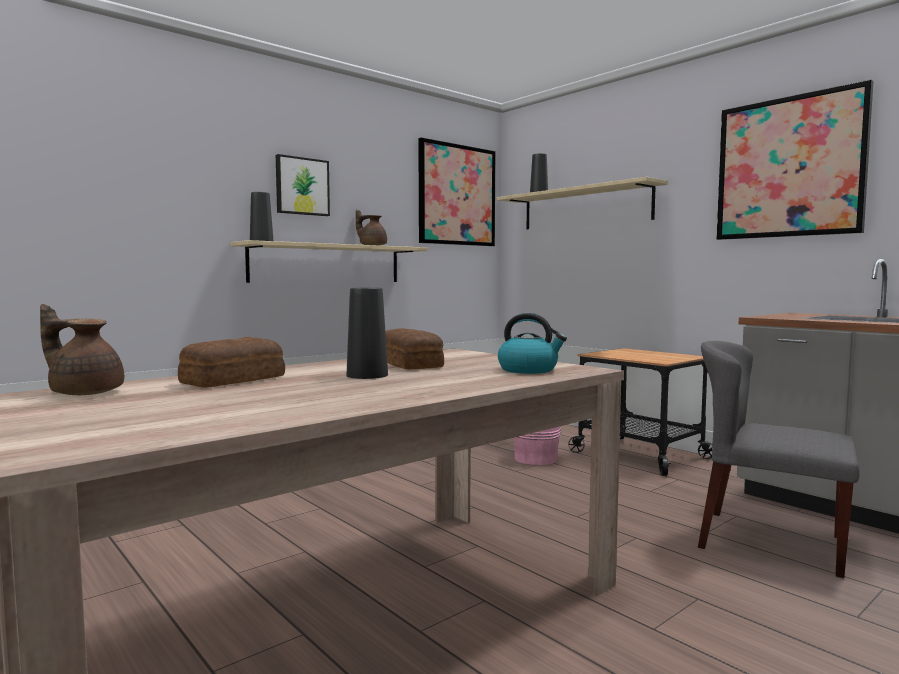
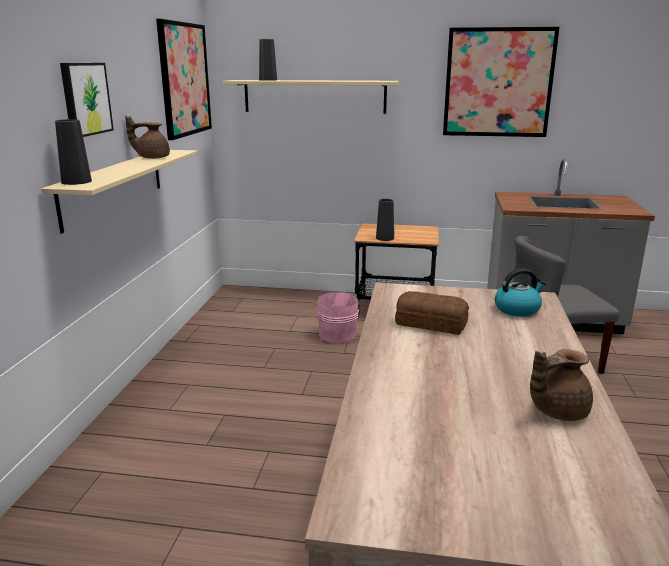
camera: 40 degrees left, 15 degrees up
(85, 392) = (379, 471): brown teapot -> brown teapot (556, 411)
(231, 380) = (406, 399): bread -> none
(367, 375) = (462, 353): black vase -> black vase (385, 238)

